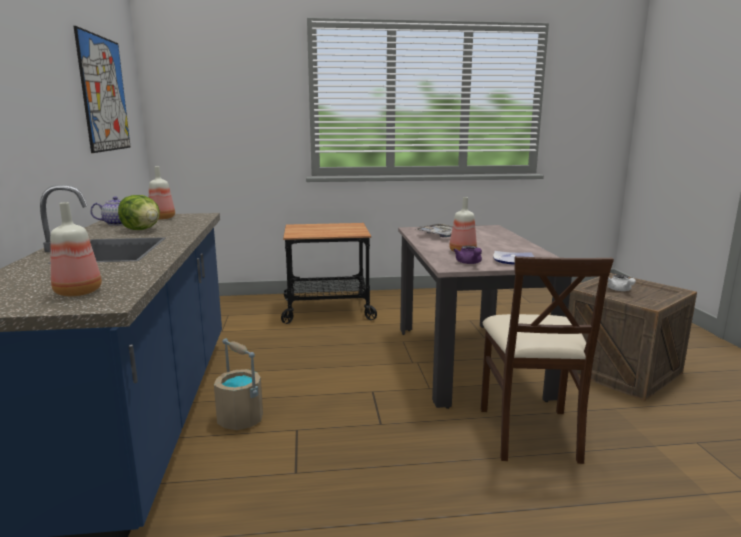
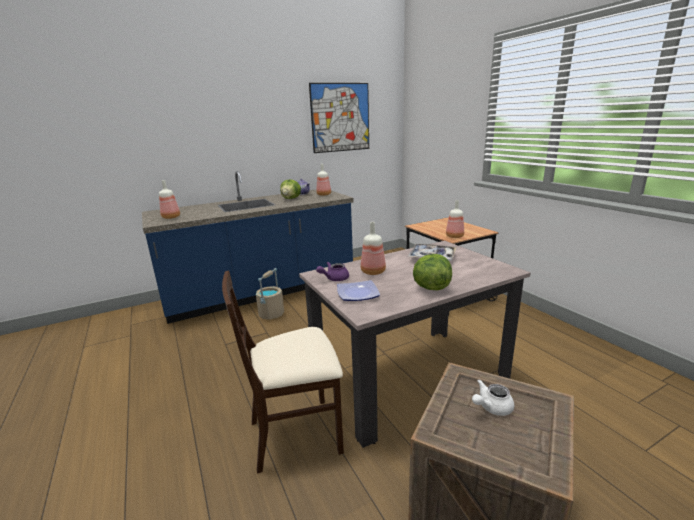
camera: 70 degrees right, 5 degrees up
(354, 232) = (454, 236): none -> bottle
(513, 244) = (431, 287): none -> lettuce

